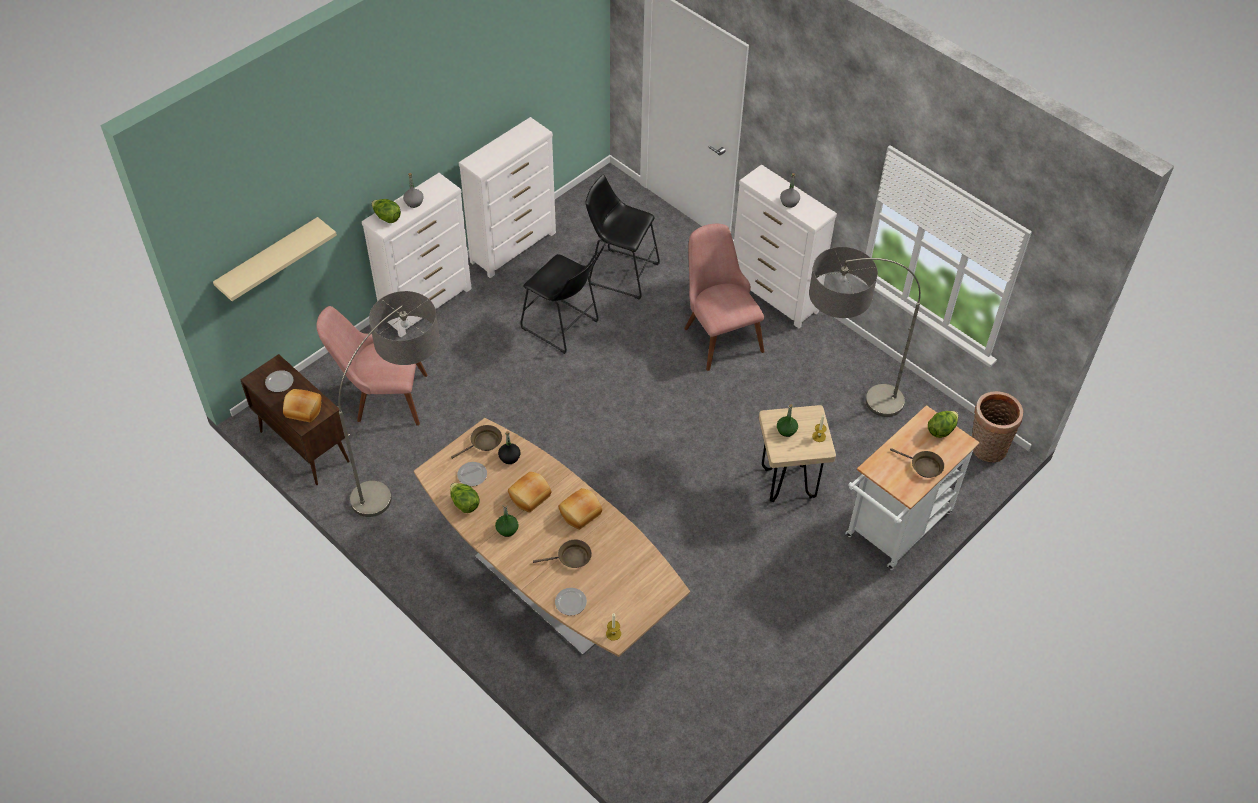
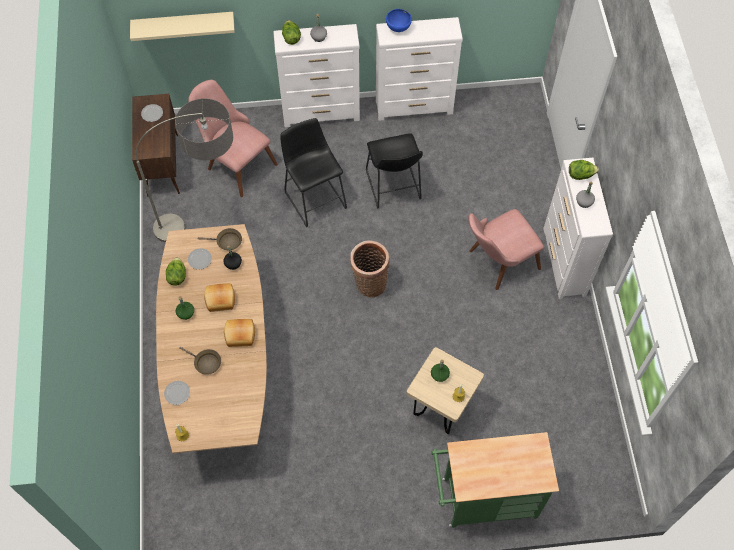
camera: 40 degrees right, 10 degrees up
(303, 410) = (148, 143): bread -> none
(484, 155) = (398, 28): none -> blue bowl
(620, 272) = (470, 172): black stool -> black stool (314, 197)
(718, 332) = (496, 263): pink chair -> pink chair turned 135 degrees counterclockwise
(840, 409) = (530, 381): floor lamp -> none
(894, 529) = (483, 499): white cart -> green cart
(923, 466) = (496, 477): brown frying pan -> none
(941, 430) = (538, 459): lettuce -> lettuce (580, 175)
(986, 448) = (612, 490): basket -> basket (369, 283)

